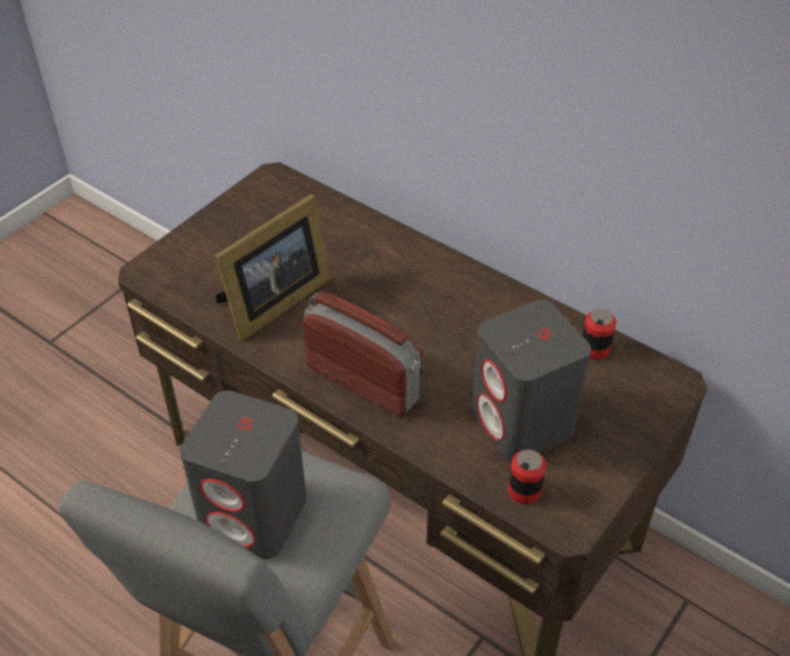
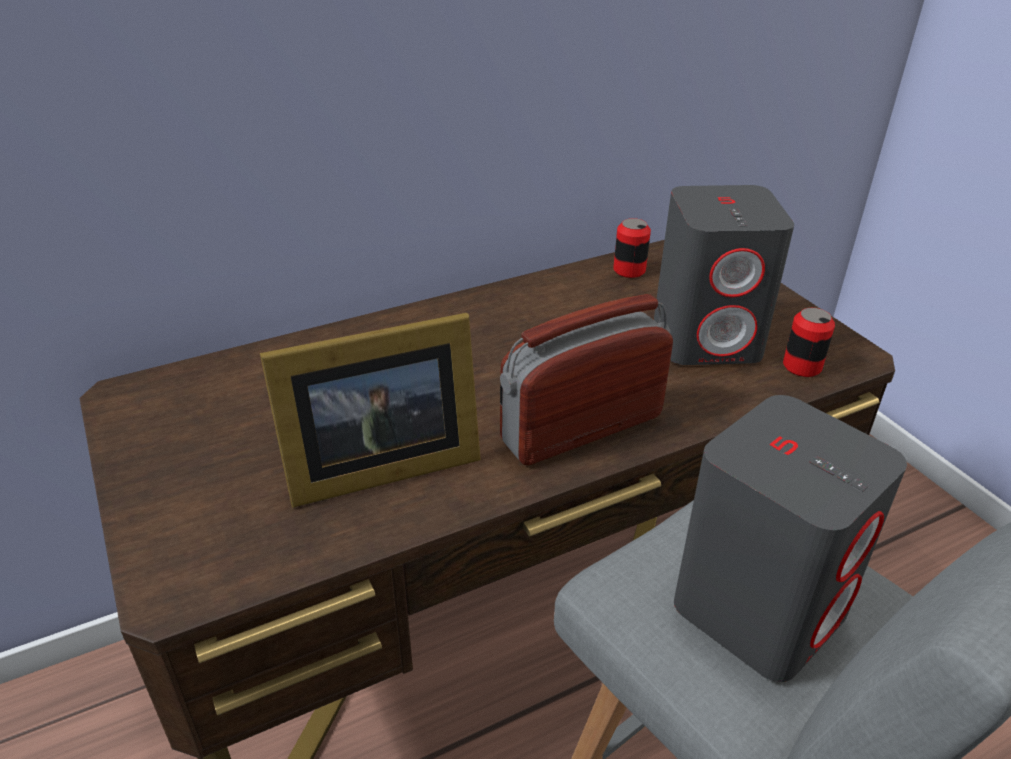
camera: 65 degrees left, 10 degrees down
(272, 303) = (376, 467): picture frame -> picture frame turned 90 degrees clockwise

